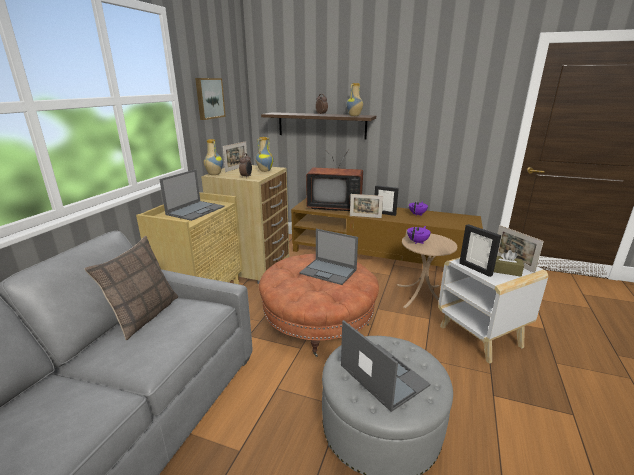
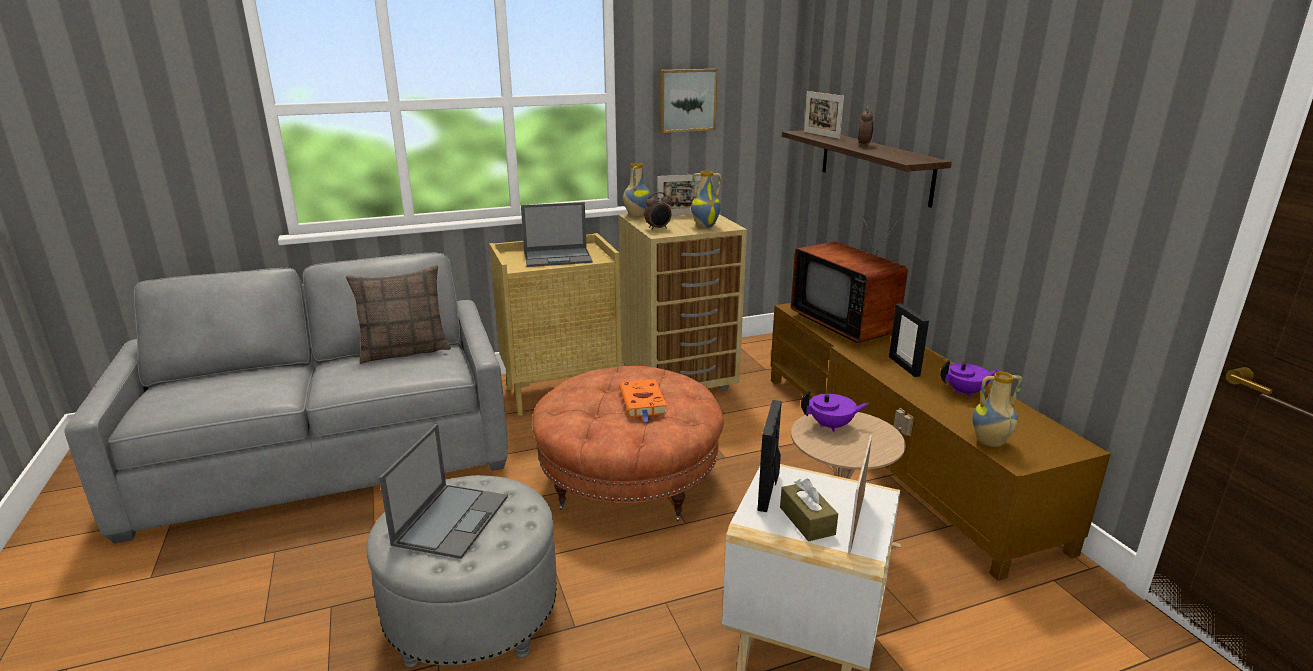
camera: 50 degrees right, 0 degrees up
(329, 271) = (643, 403): laptop -> orange book
(354, 116) = (897, 156): vase -> vase (990, 443)
(365, 216) = (856, 357): picture frame -> picture frame (821, 135)

